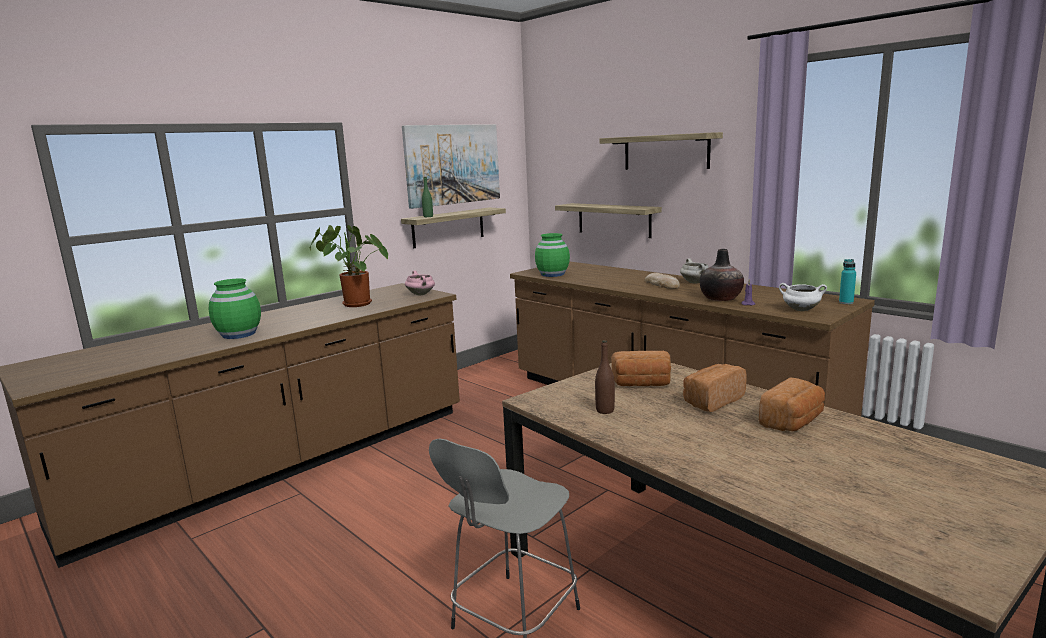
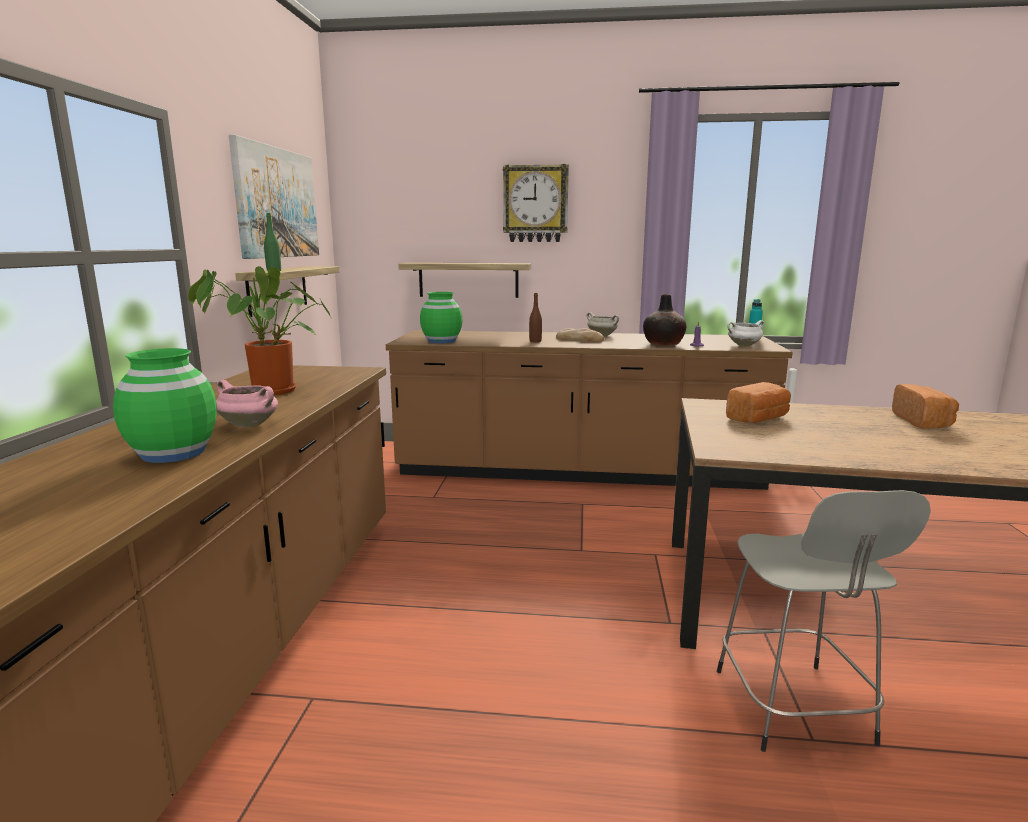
camera: 40 degrees left, 0 degrees up
(421, 294) = (338, 372): pink cooking pot -> pink cooking pot (250, 425)
(605, 410) = (799, 444): brown bottle -> brown bottle (535, 341)
(665, 152) = (535, 204): shelf -> wall clock
(712, 401) = (840, 420): bread -> none

